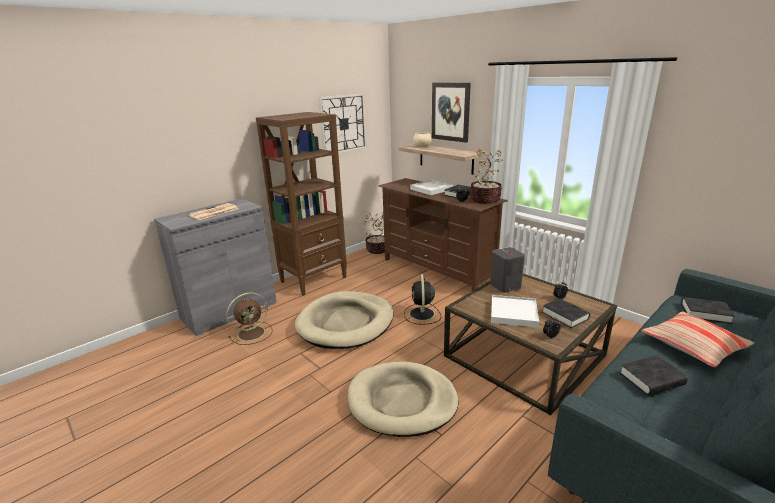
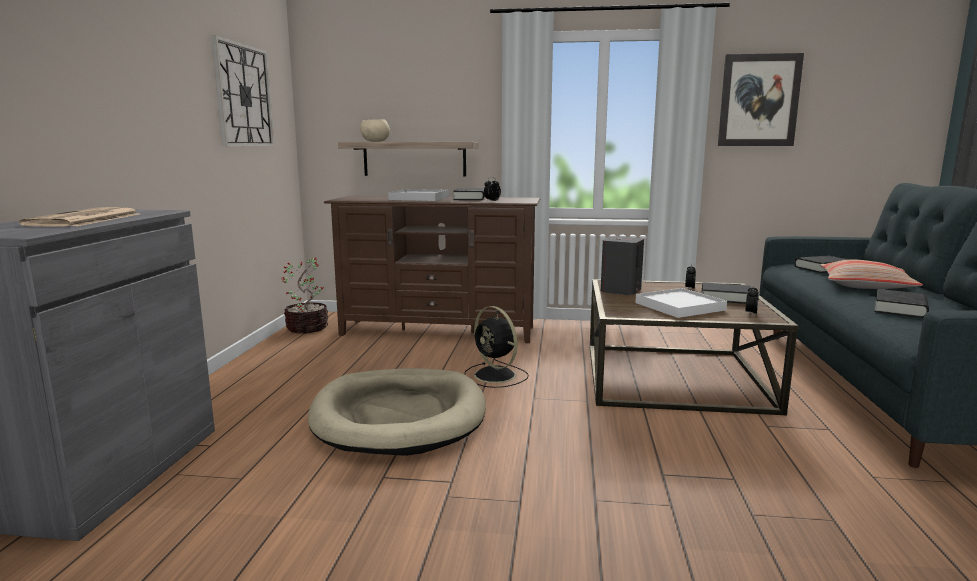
camera: 40 degrees left, 10 degrees down
(252, 333) = (231, 486): brown fan -> none
(314, 279) = (246, 383): brown bookcase -> none
(402, 401) = (633, 468): beige dog bed -> none
(450, 112) = (419, 86): picture -> picture (759, 100)
(484, 200) = (516, 199): potted plant -> none

